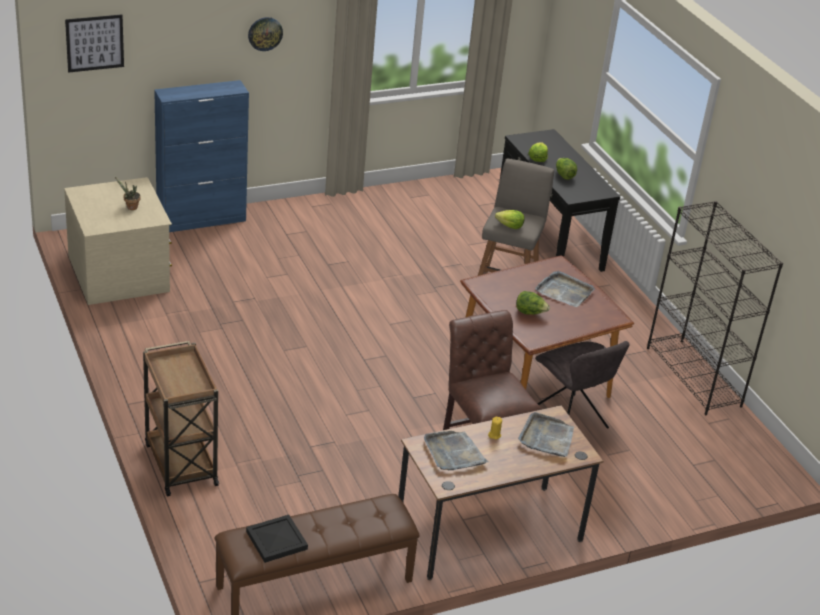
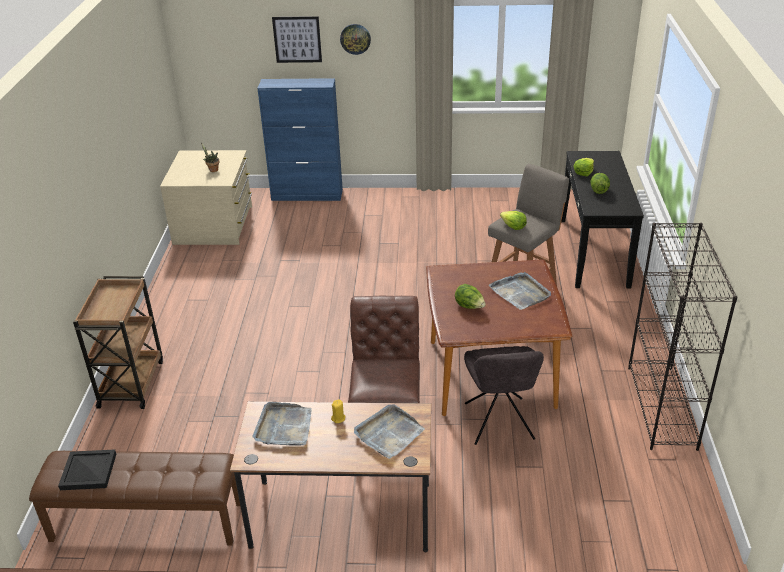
camera: 30 degrees right, 0 degrees up
(95, 43) = (210, 34): picture -> picture (297, 39)

